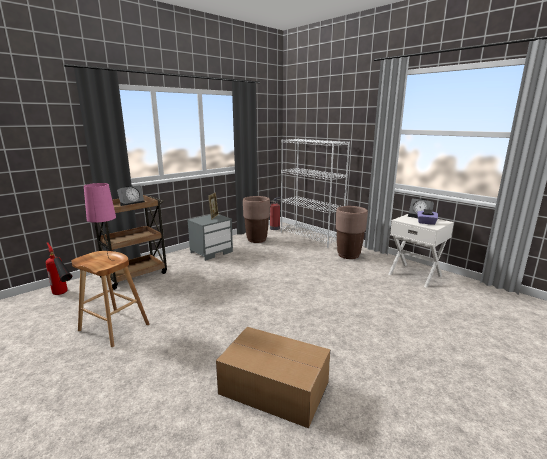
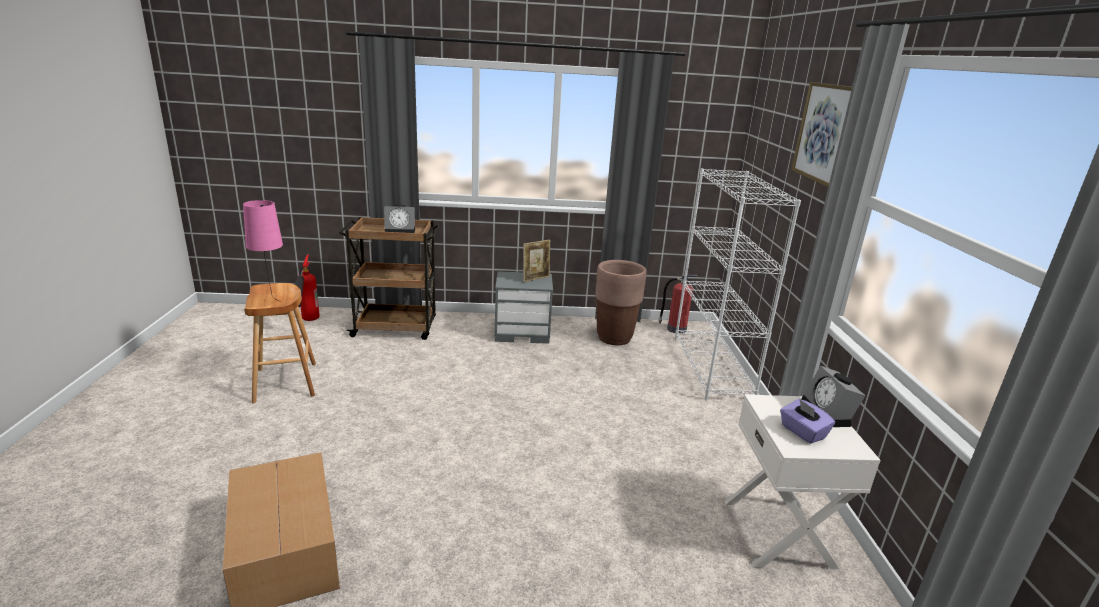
camera: 40 degrees right, 5 degrees up
(348, 255) = (717, 431): brown planter -> none
(353, 110) = (824, 133): none -> picture

